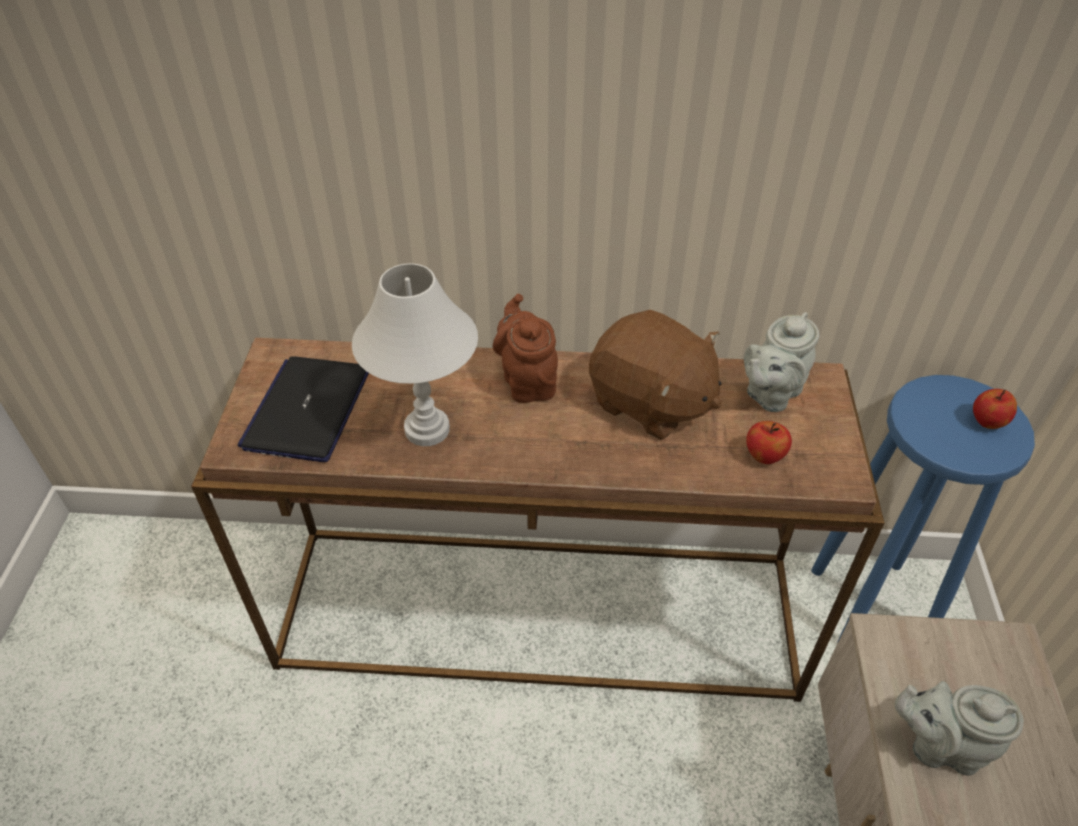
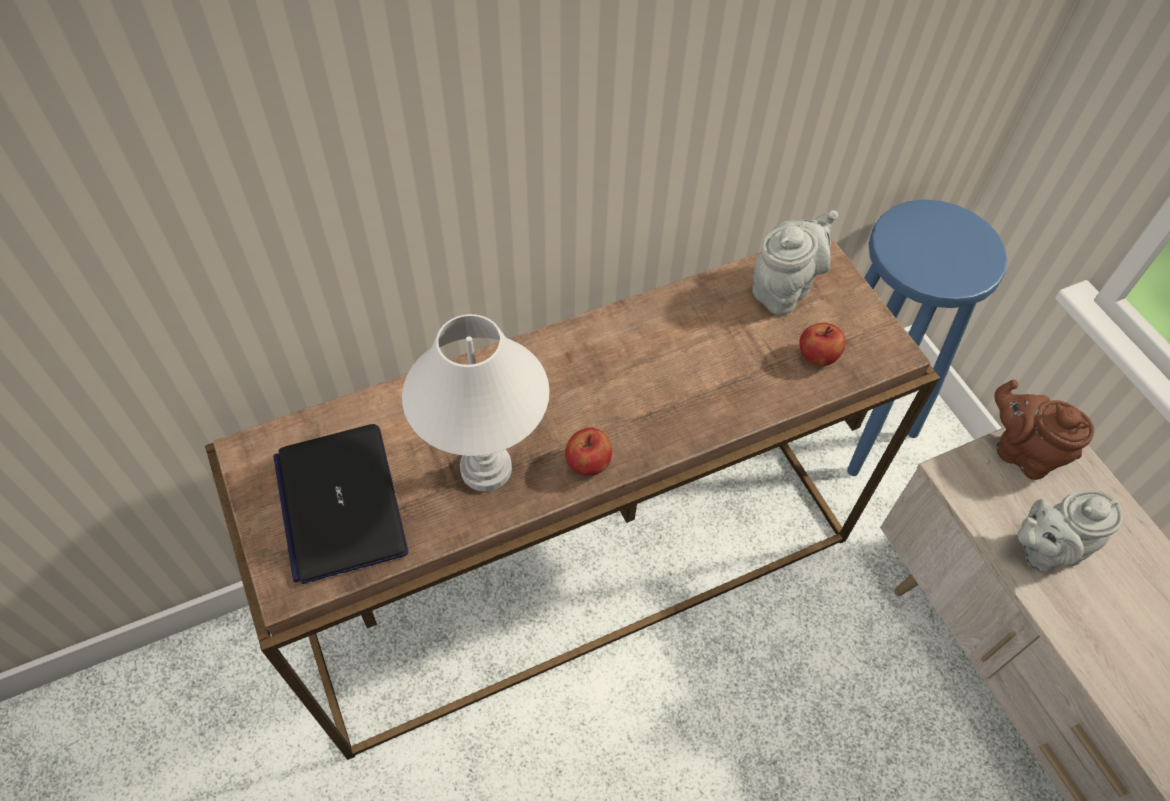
camera: 30 degrees left, 10 degrees up
(527, 381) = (551, 369): brown teapot -> brown teapot (1021, 452)
(650, 403) = (684, 344): brown plush toy -> none
(770, 394) = (784, 288): grey teapot -> grey teapot turned 150 degrees counterclockwise
(987, 422) = (959, 239): apple -> apple (588, 464)

